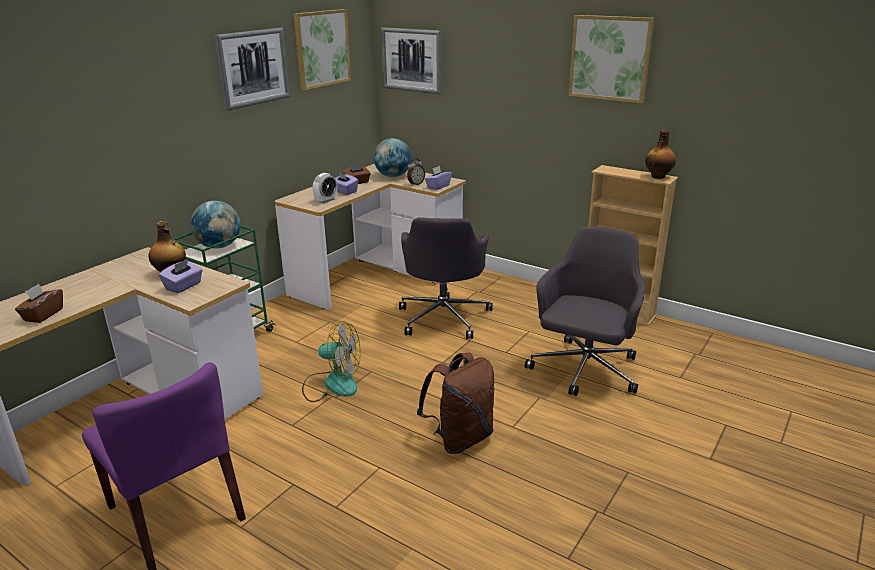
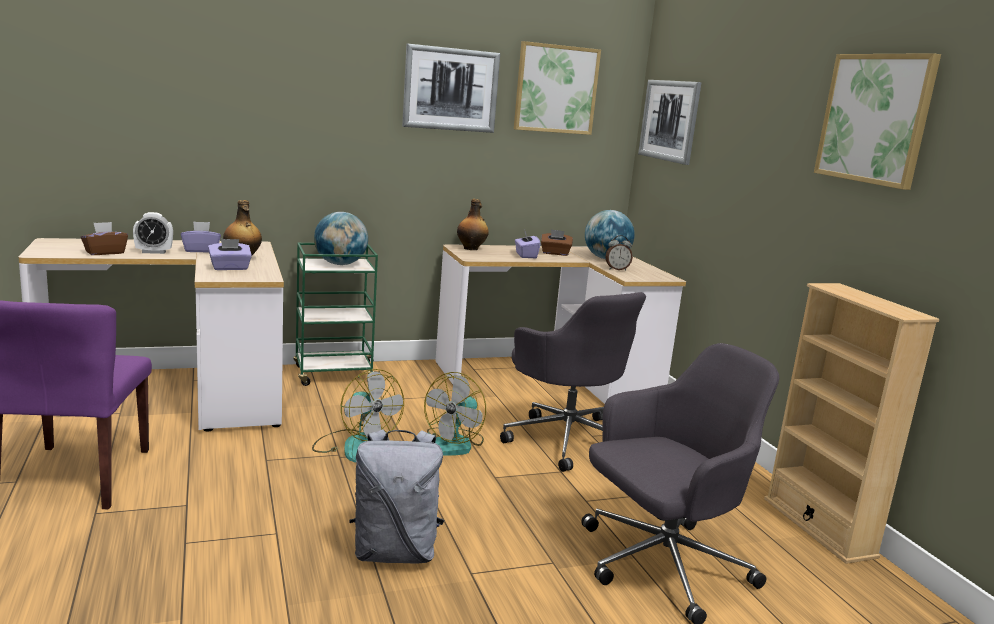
camera: 35 degrees right, 10 degrees down
(326, 200) = (490, 256): alarm clock -> alarm clock (154, 252)
(389, 352) = (454, 444): none -> fan
(438, 186) = (638, 277): purple tissue box -> purple tissue box (201, 250)
(444, 317) = (567, 439): grey office chair -> grey office chair turned 75 degrees counterclockwise
(460, 438) = (395, 552): brown backpack -> grey backpack
(658, 176) = (902, 310): bottle -> bottle (471, 248)

